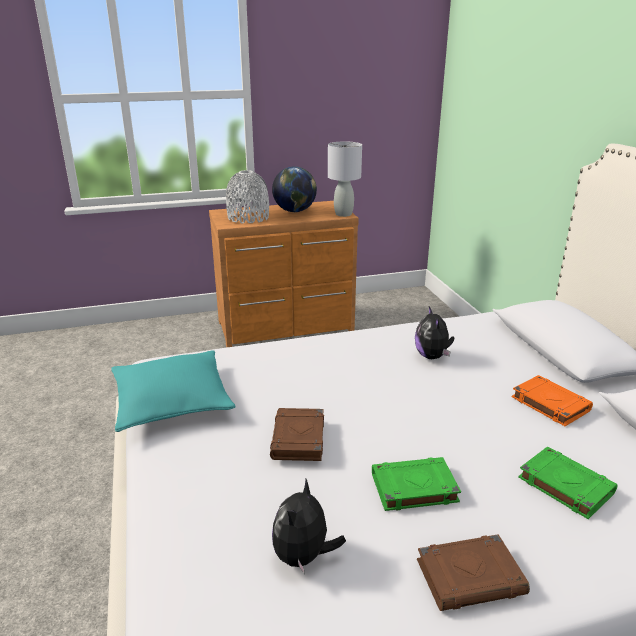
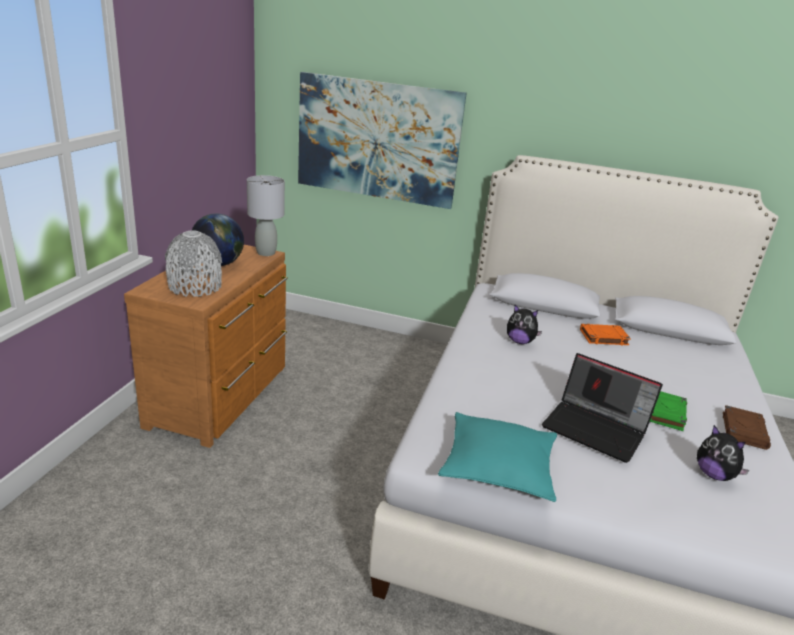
camera: 60 degrees left, 0 degrees up
(298, 439) = (596, 429): brown book -> laptop
(509, 124) = (377, 140): none -> picture
(564, 485) = (680, 372): green book -> none

